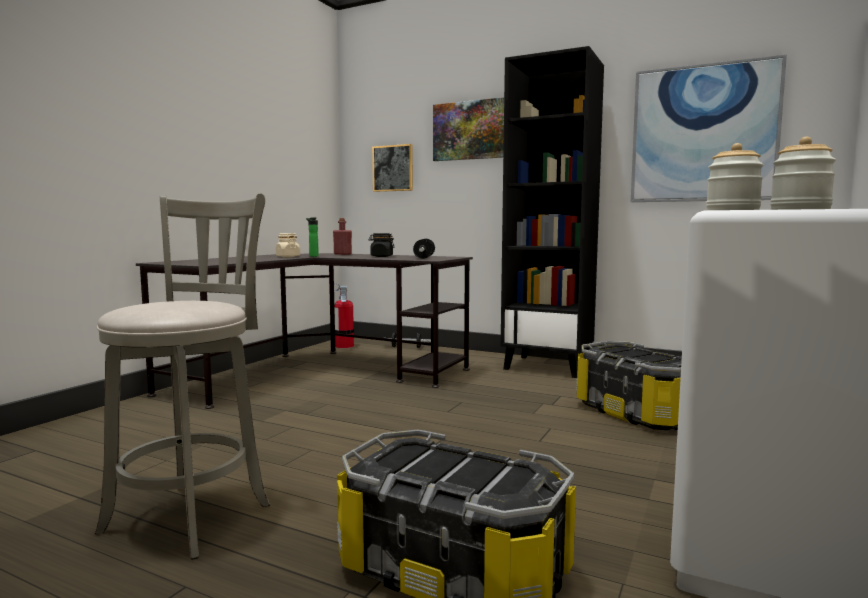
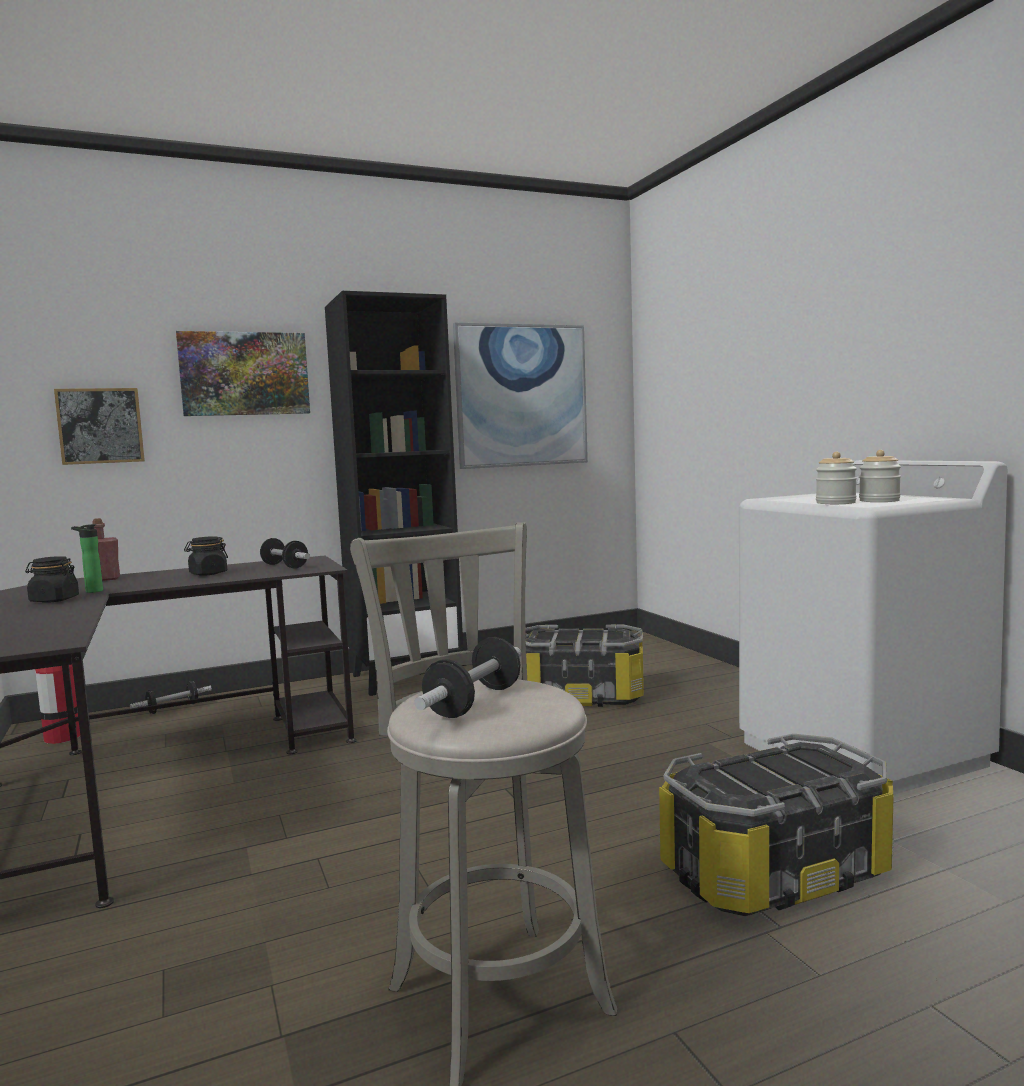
camera: 50 degrees left, 0 degrees up
(161, 304) = (474, 702): none -> dumbbell
(288, 256) = (54, 600): beige jar -> black jar

